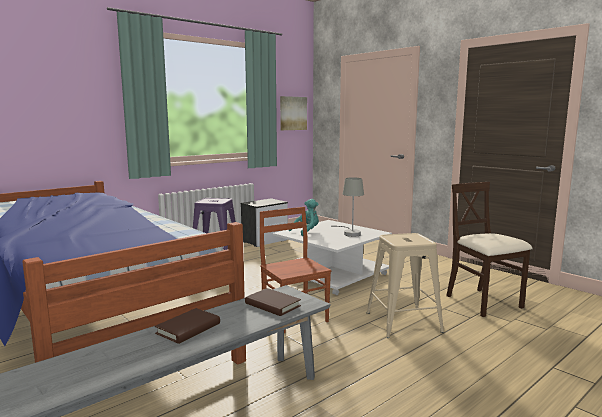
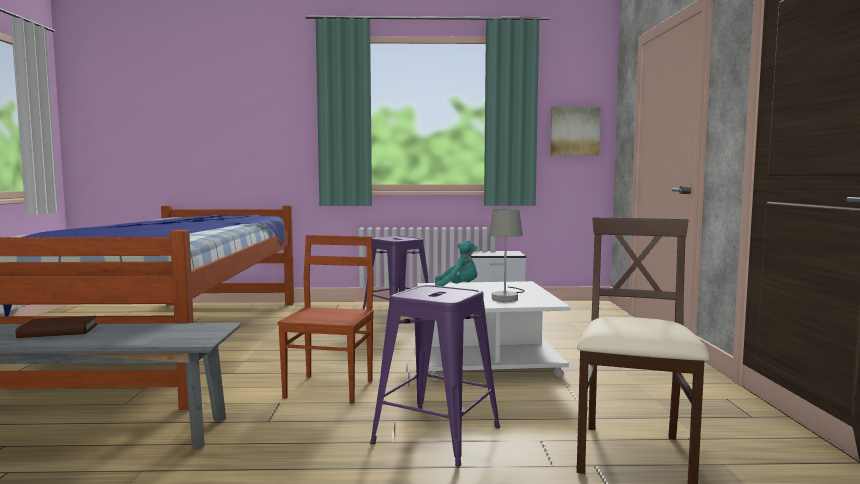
camera: 40 degrees right, 5 degrees down
(272, 305) = (167, 333): brown book -> none
(403, 322) = (437, 435): beige stool -> purple stool

